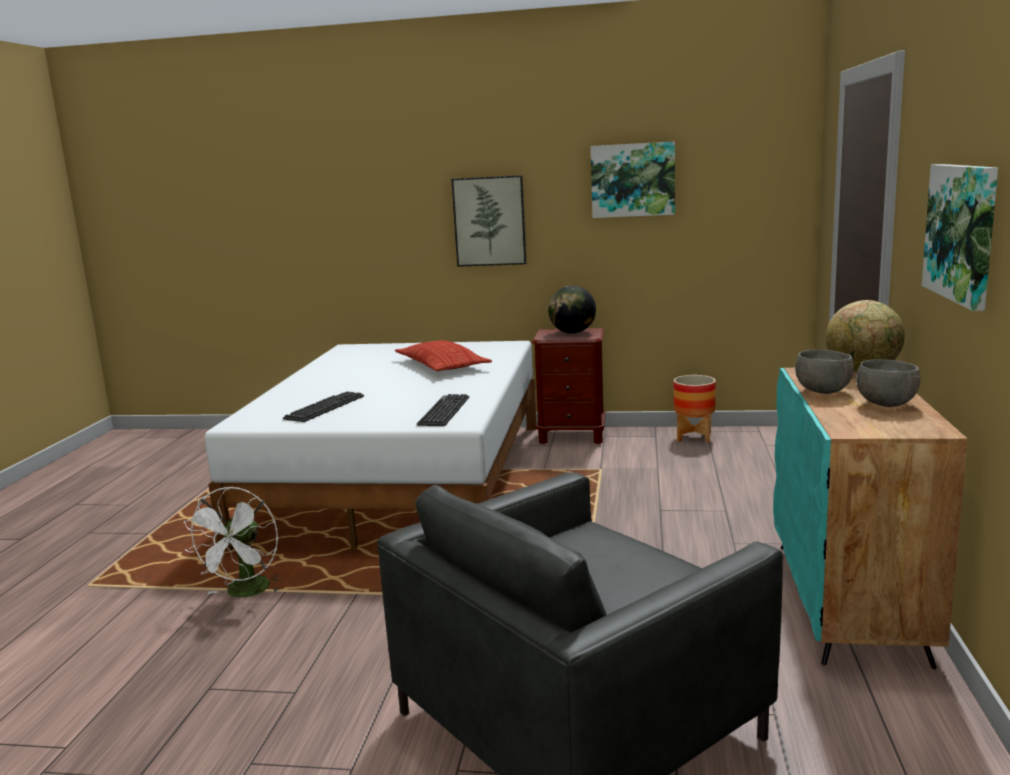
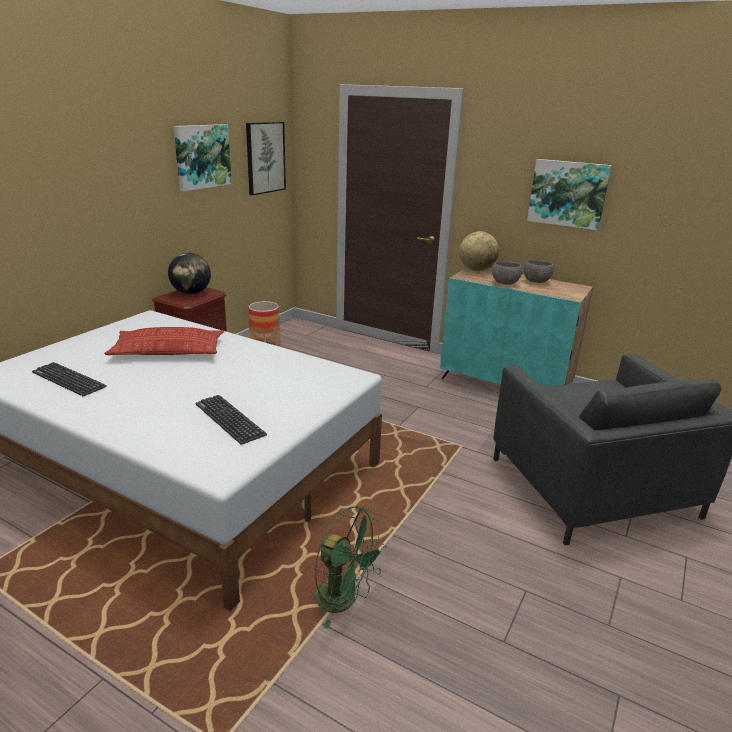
camera: 70 degrees left, 10 degrees up
(245, 593) = (344, 601): white fan -> green fan
(444, 411) = (316, 376): keyboard -> keyboard (68, 380)
(489, 221) = (100, 202): picture -> picture (265, 157)

